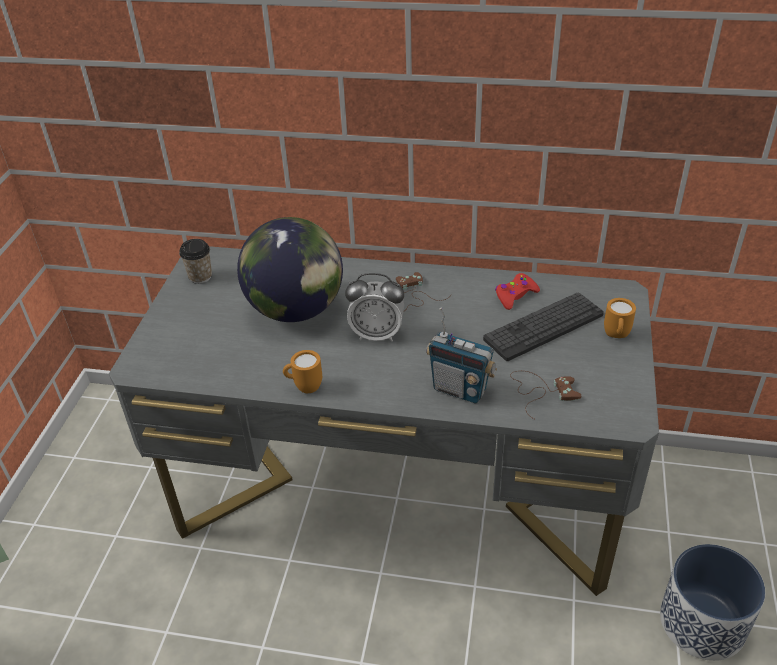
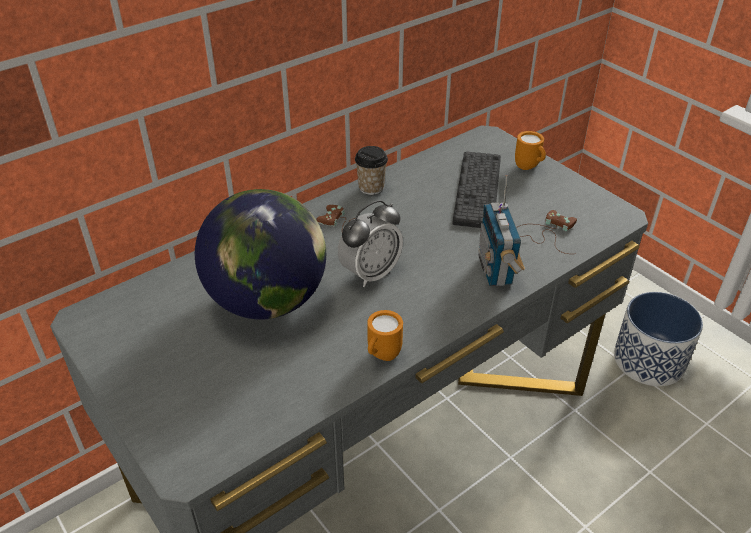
camera: 50 degrees left, 0 degrees up
(200, 276) = (114, 336): cup -> cup (371, 188)
(460, 389) = (496, 270): radio -> radio turned 105 degrees clockwise
(515, 295) = (424, 180): red game controller -> none

